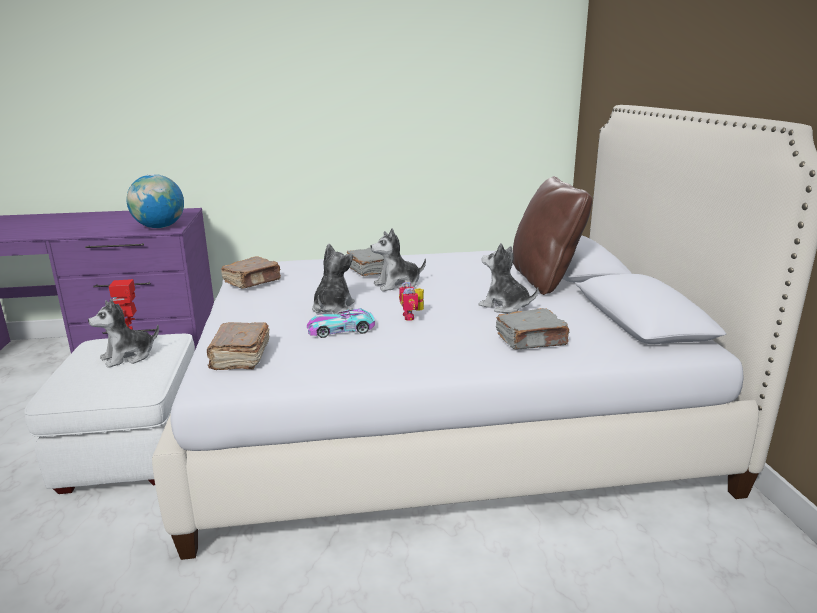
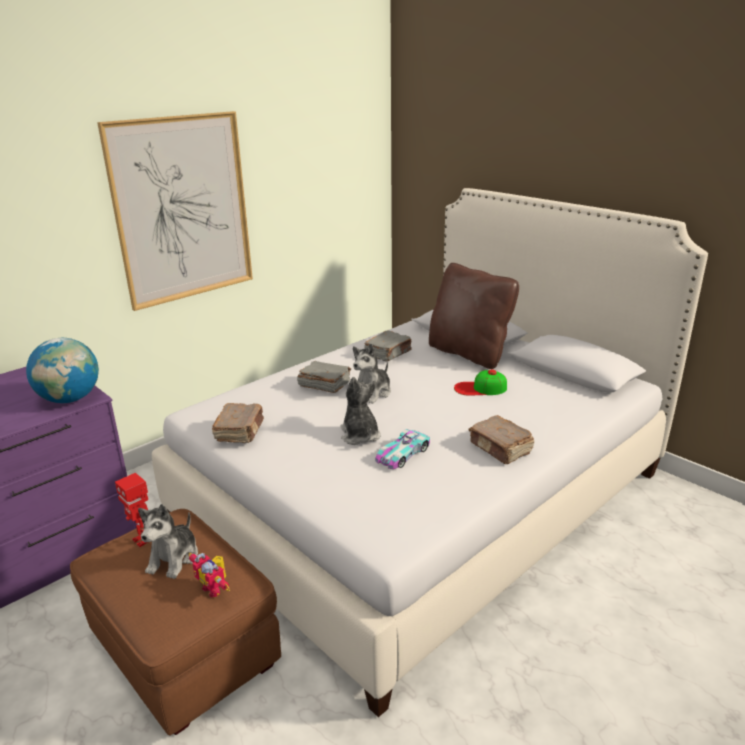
camera: 35 degrees left, 5 degrees up
(133, 446) = (184, 650): white ottoman -> brown ottoman
(240, 357) = (371, 513): brown book -> brown book (500, 448)
(327, 102) = (183, 209): none -> picture
(412, 316) = (434, 421): toy robot -> toy robot (215, 588)
(505, 306) = (480, 388): plush toy -> cap
(532, 341) = (543, 414): grey book -> grey book (388, 353)

